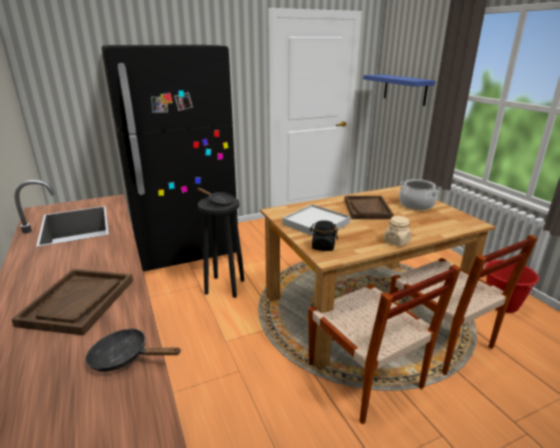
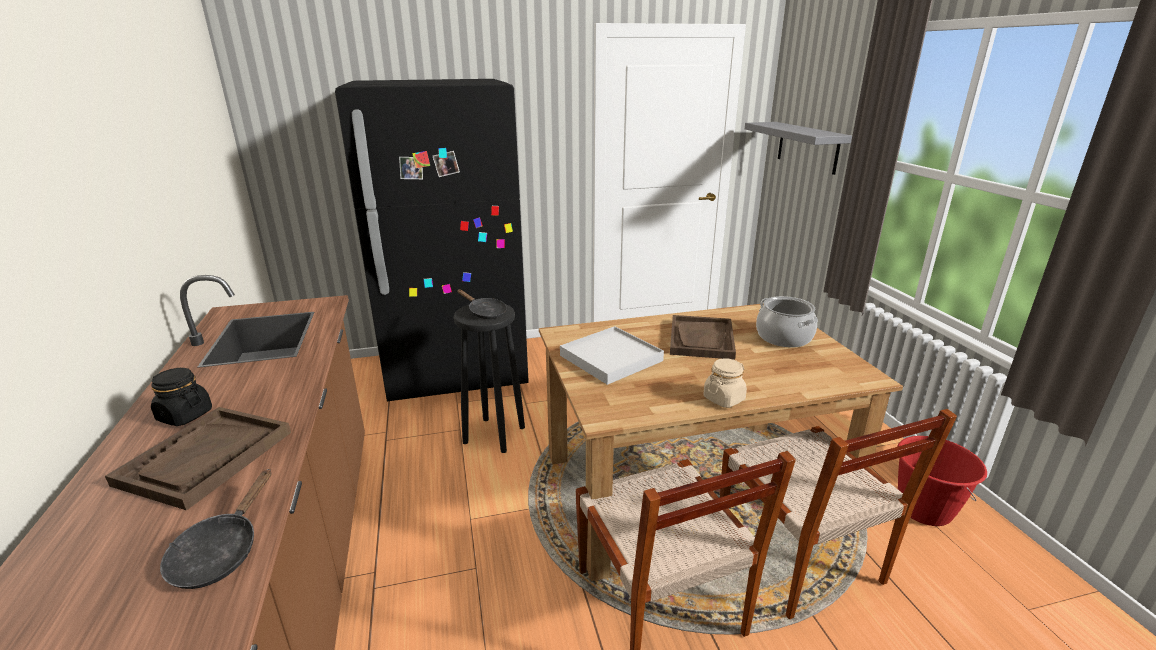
camera: 10 degrees right, 0 degrees up
(125, 357) = (220, 552): black frying pan -> black frying pan turned 105 degrees counterclockwise
(323, 247) = (604, 397): black jar -> black jar (185, 415)
(405, 89) = (807, 147): blue shelf -> grey shelf

